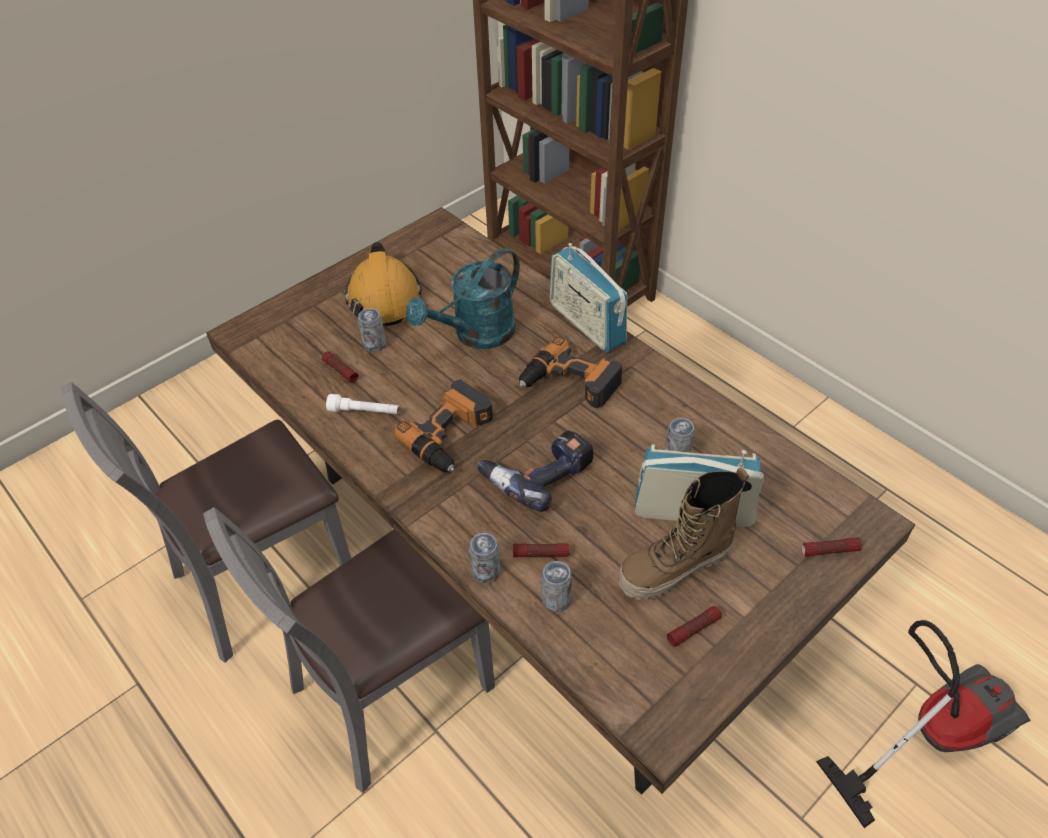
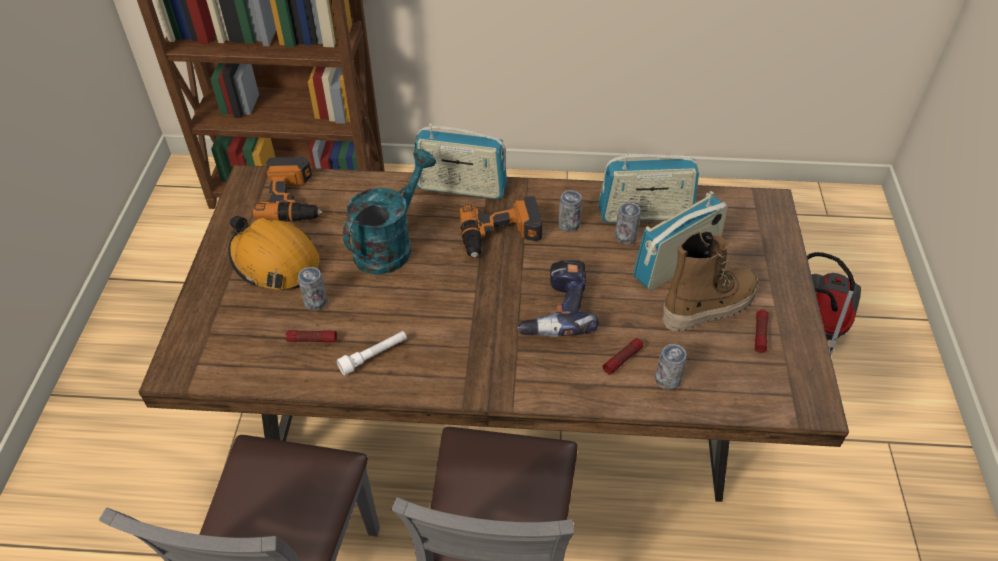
camera: 45 degrees left, 0 degrees up
(452, 436) = (464, 326): power drill -> power drill (293, 198)
(476, 335) = (389, 244): turquoise watering can -> turquoise watering can turned 150 degrees counterclockwise
(486, 572) = (603, 398): can -> can (569, 225)
(675, 568) = (707, 307): boot -> boot turned 135 degrees counterclockwise
(723, 448) = (645, 214): none -> radio
(829, 551) = (770, 235): flashlight -> none

